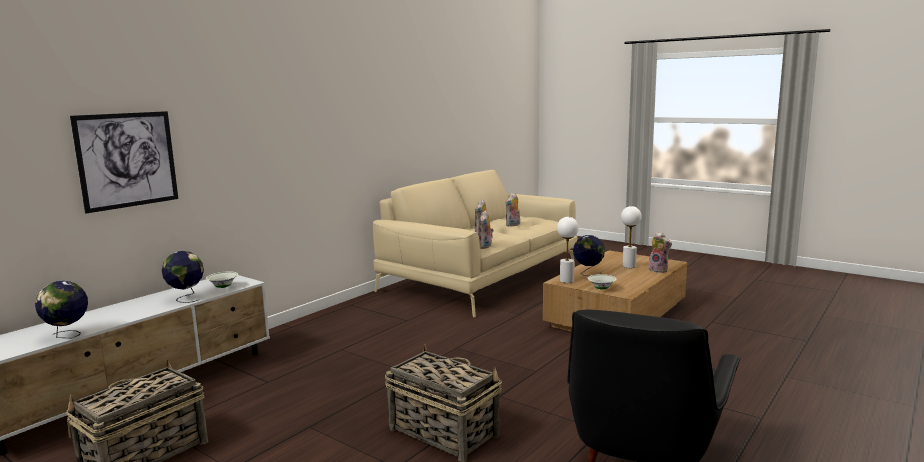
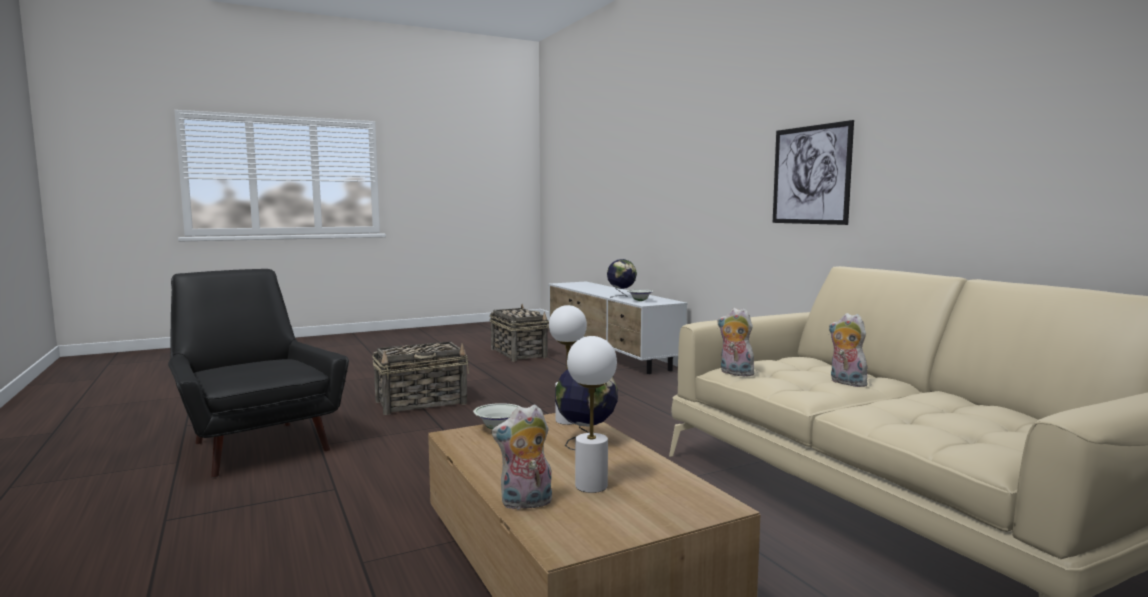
camera: 115 degrees right, 5 degrees down
(67, 336) = (575, 287): globe -> none
(127, 160) = (647, 188): picture -> picture (811, 175)
(513, 225) = (924, 410): plush toy -> none

